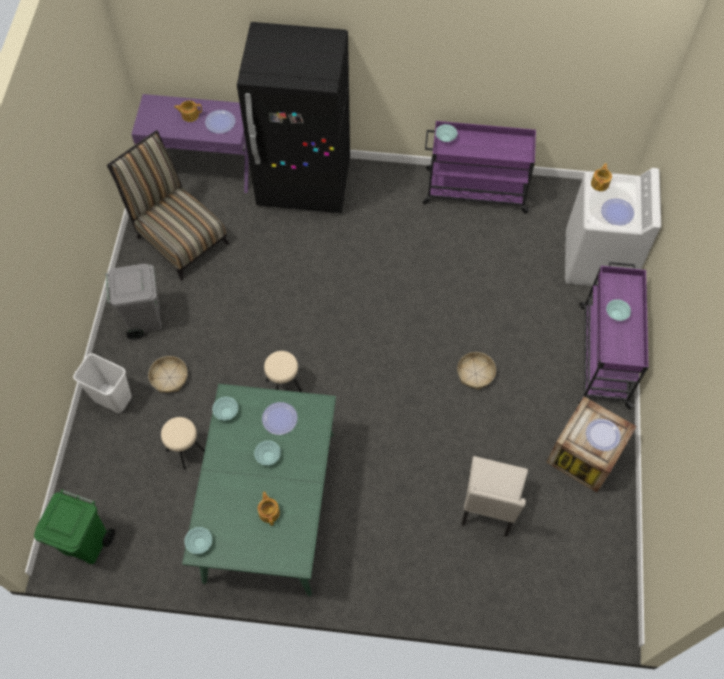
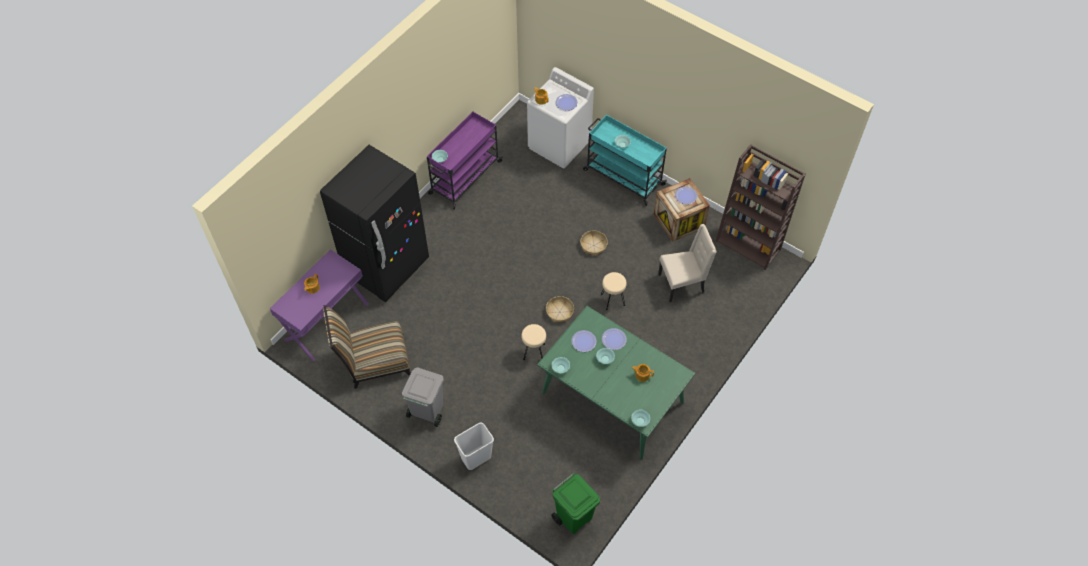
camera: 60 degrees left, 5 degrees down
(169, 377) = (483, 416): basket -> basket (559, 312)
(186, 450) = (544, 429): beige stool -> beige stool (612, 300)
(220, 122) = (333, 272): plate -> plate (614, 339)
(489, 506) = (682, 283): beige chair -> beige chair turned 60 degrees counterclockwise
(603, 354) = (623, 177): purple cart -> turquoise cart
(609, 563) = (748, 245): none -> brown bookcase

